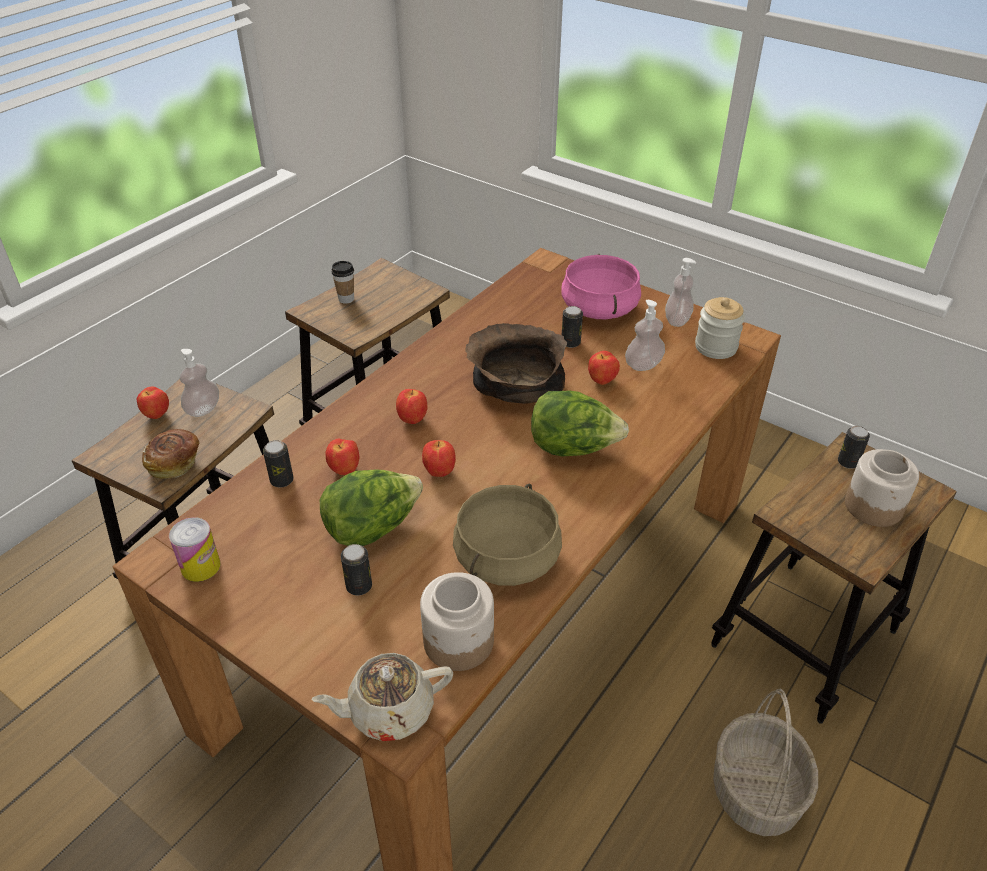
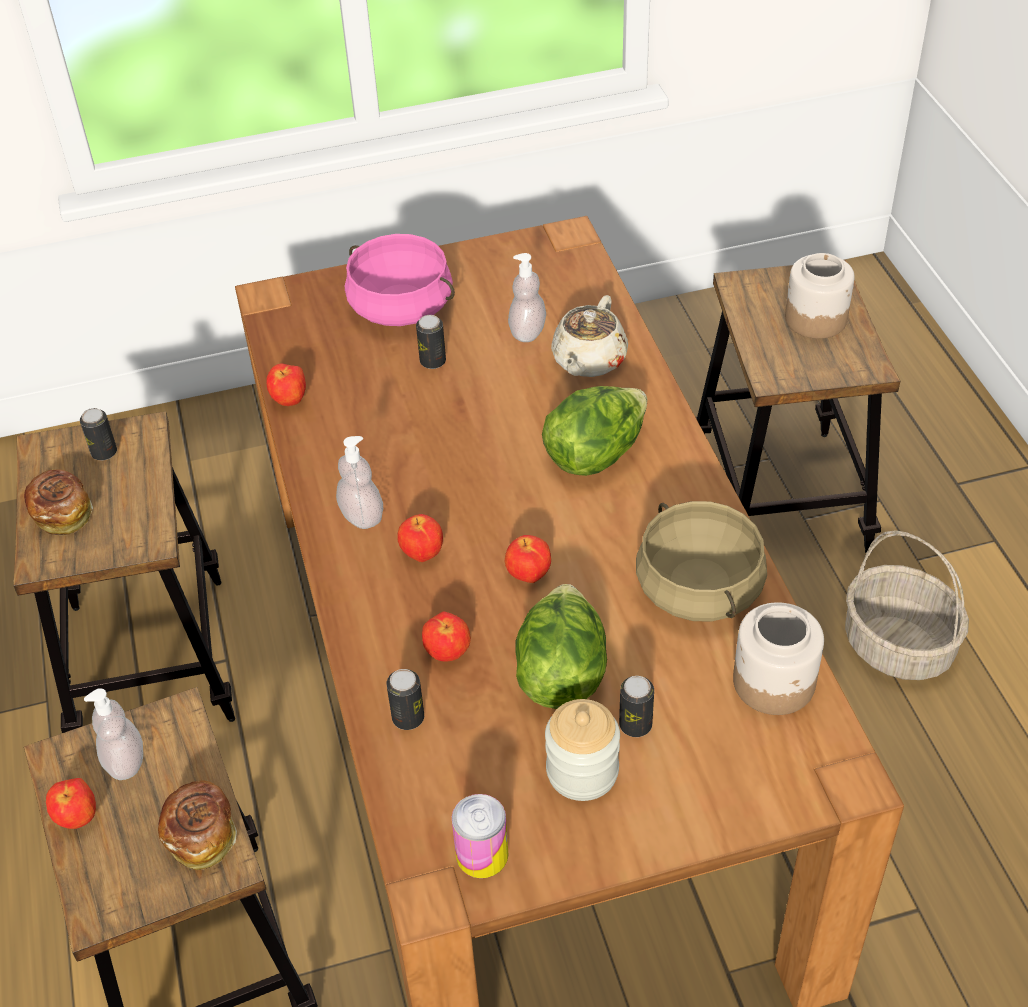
camera: 50 degrees left, 5 degrees up
(346, 299) = (62, 513): cup -> bread
(389, 710) = (816, 778): beige teapot -> beige teapot (588, 361)
(514, 383) = (451, 442): brown bowl -> none
(602, 381) = (519, 375): apple -> apple (290, 401)
(677, 320) = (486, 266): soap dispenser -> soap dispenser (362, 516)
(715, 347) = (557, 267): jar -> jar (582, 771)
(848, 462) = (752, 296): can -> can (104, 452)

